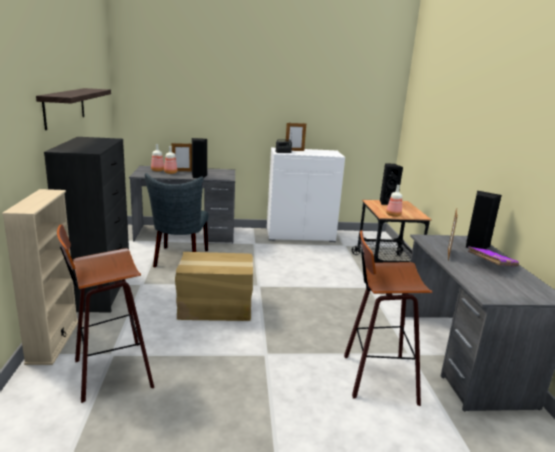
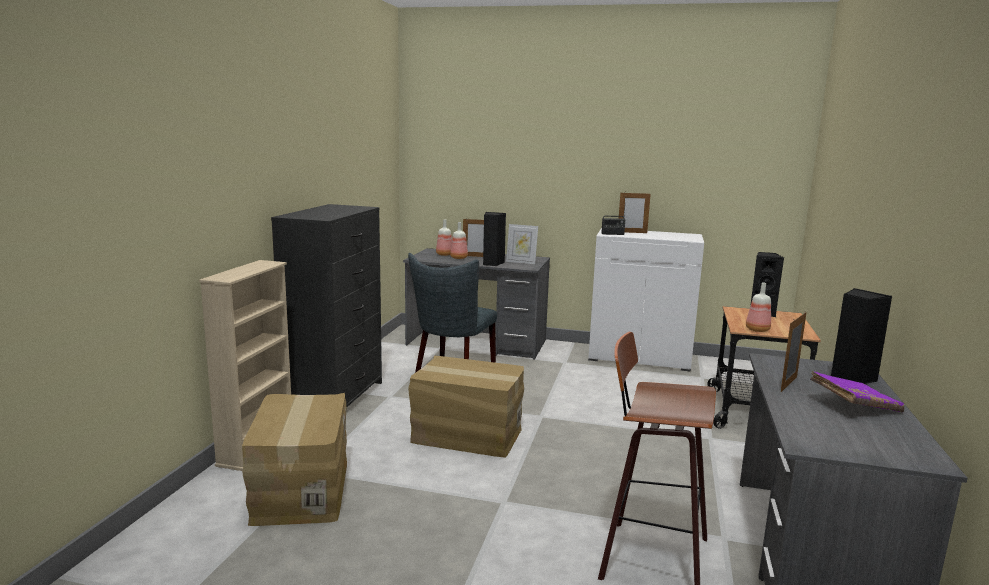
camera: 20 degrees right, 5 degrees down
(64, 107) = (313, 168): shelf -> none
(109, 372) = (300, 490): stool -> cardboard box
(218, 174) = (521, 262): none -> picture frame

